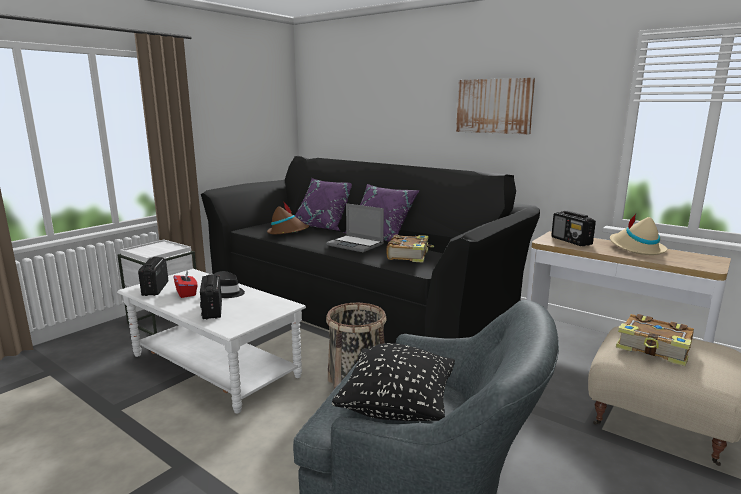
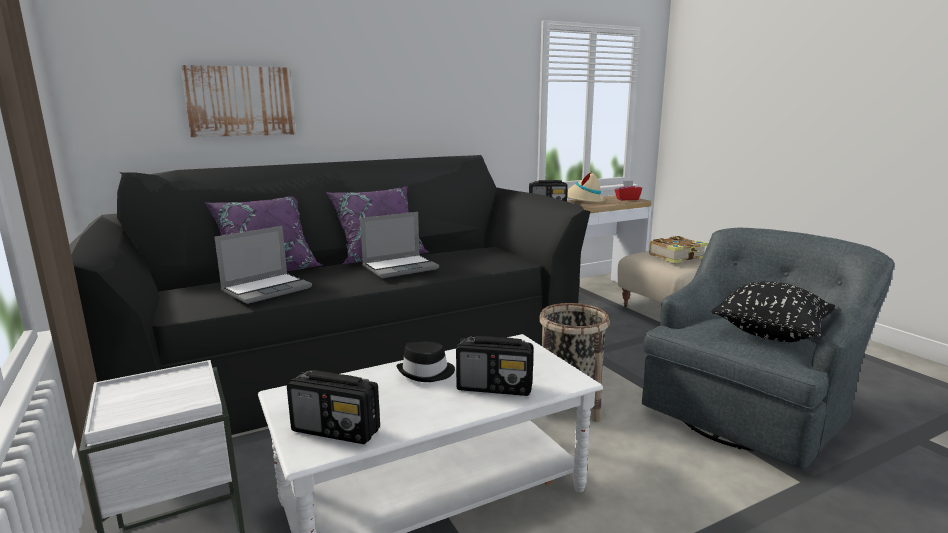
camera: 65 degrees left, 0 degrees up
(186, 293) = (395, 402): red tissue box -> red tissue box (627, 199)
(288, 232) = (267, 289): brown hat -> laptop
(409, 255) = (468, 258): book -> none
(494, 106) = (427, 84): picture -> picture (241, 101)

